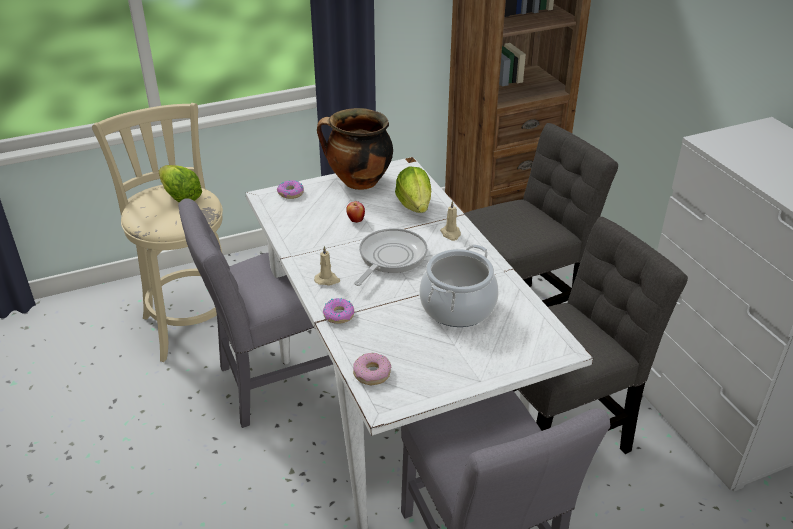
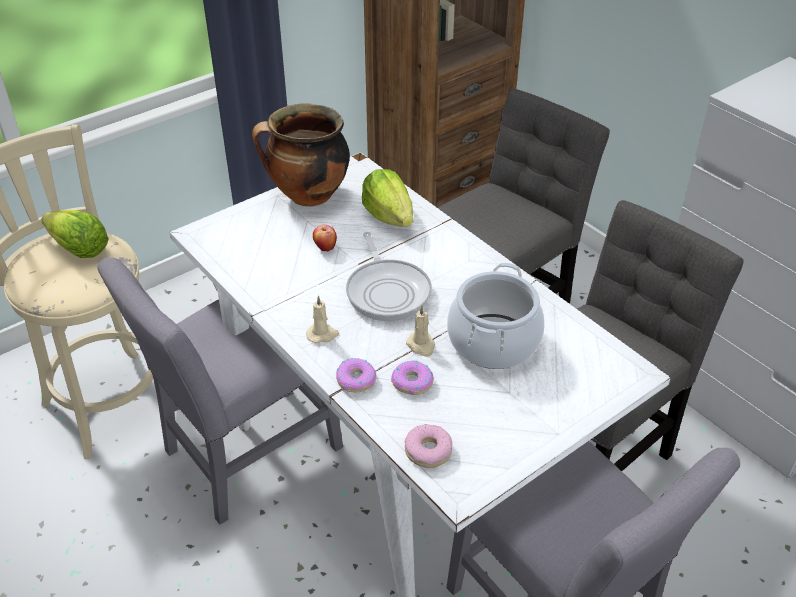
camera: 15 degrees left, 5 degrees up
(290, 193) = (229, 224): donut -> donut (412, 382)
(390, 258) = (387, 291): frying pan -> frying pan turned 150 degrees clockwise
(451, 234) = (447, 247): beige candle -> beige candle (421, 346)

